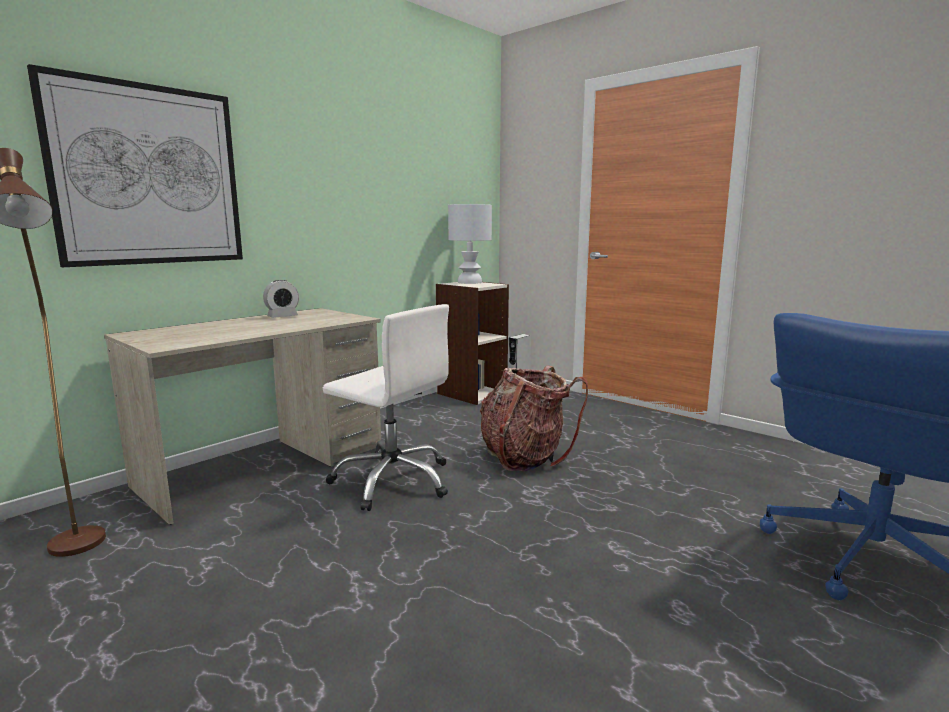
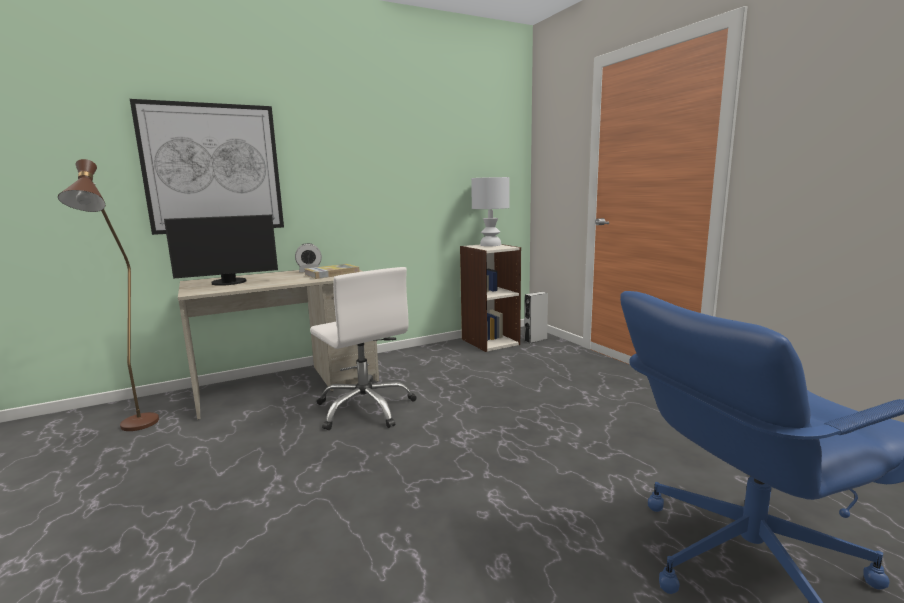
camera: 20 degrees right, 0 degrees up
(193, 333) = (229, 283): none -> monitor
(320, 318) = (332, 274): none -> book
(525, 457) = (486, 402): backpack -> none

